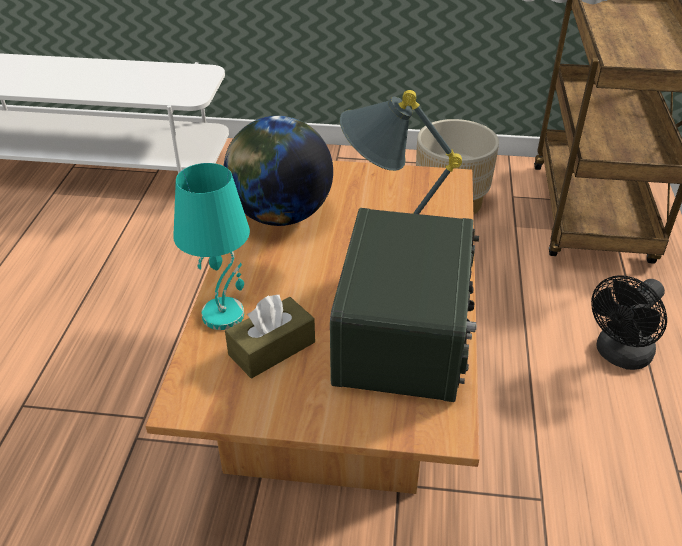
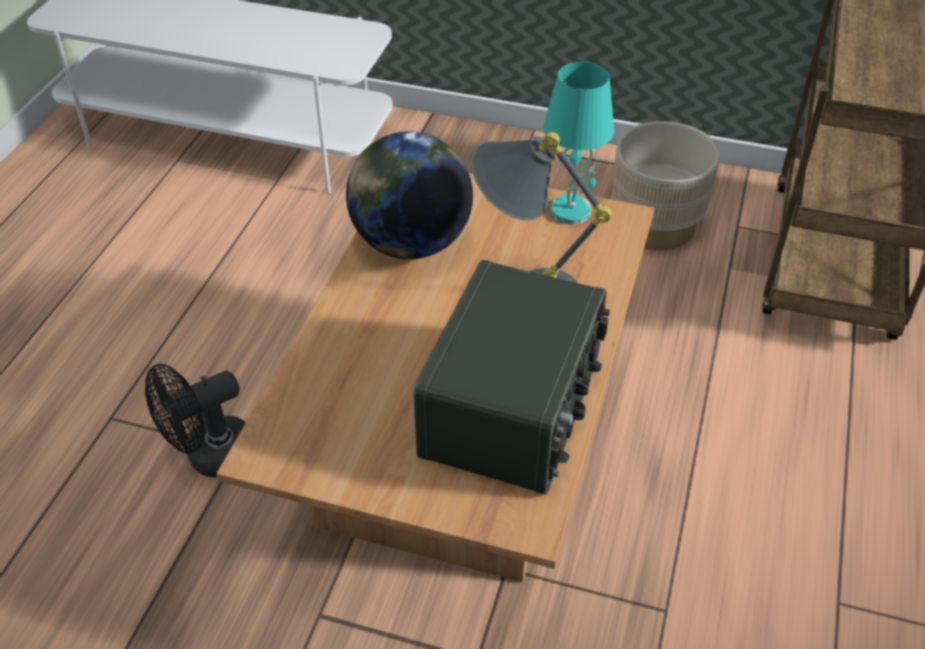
camera: 10 degrees right, 5 degrees up
(224, 314) = (321, 358): turquoise table lamp -> turquoise table lamp (571, 211)
(272, 348) = (364, 405): brown tissue box -> none
(619, 355) = (811, 453): black fan -> black fan (211, 457)

